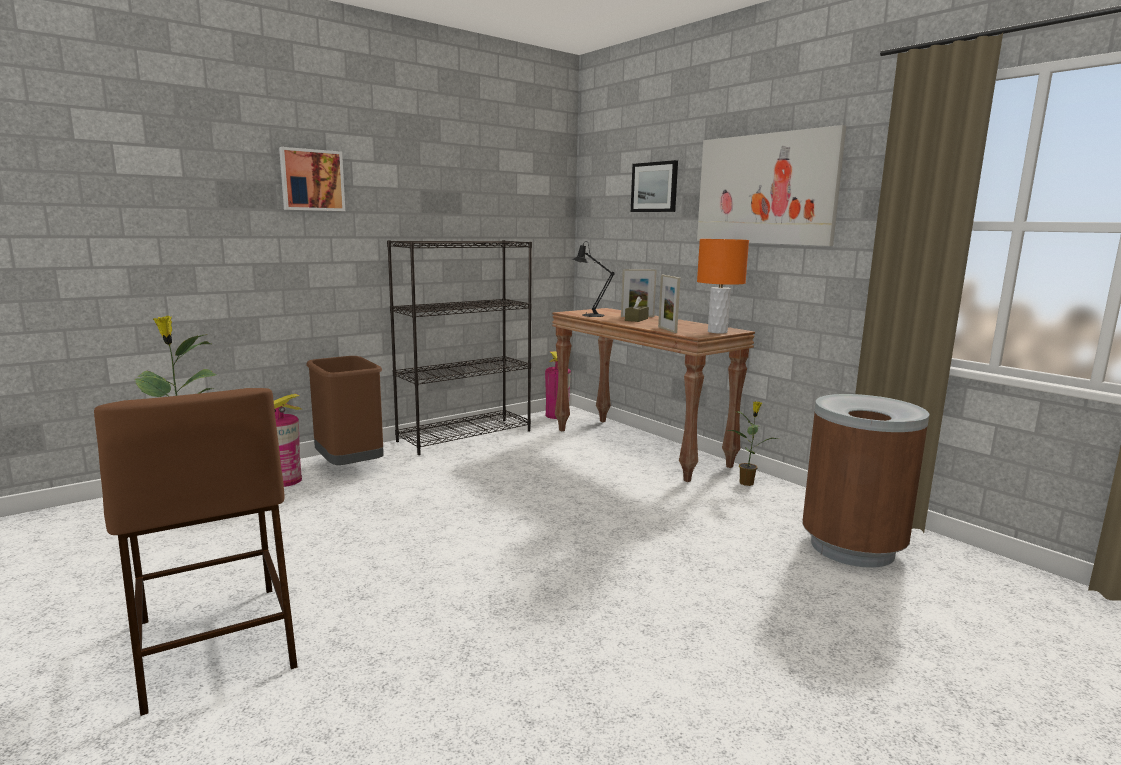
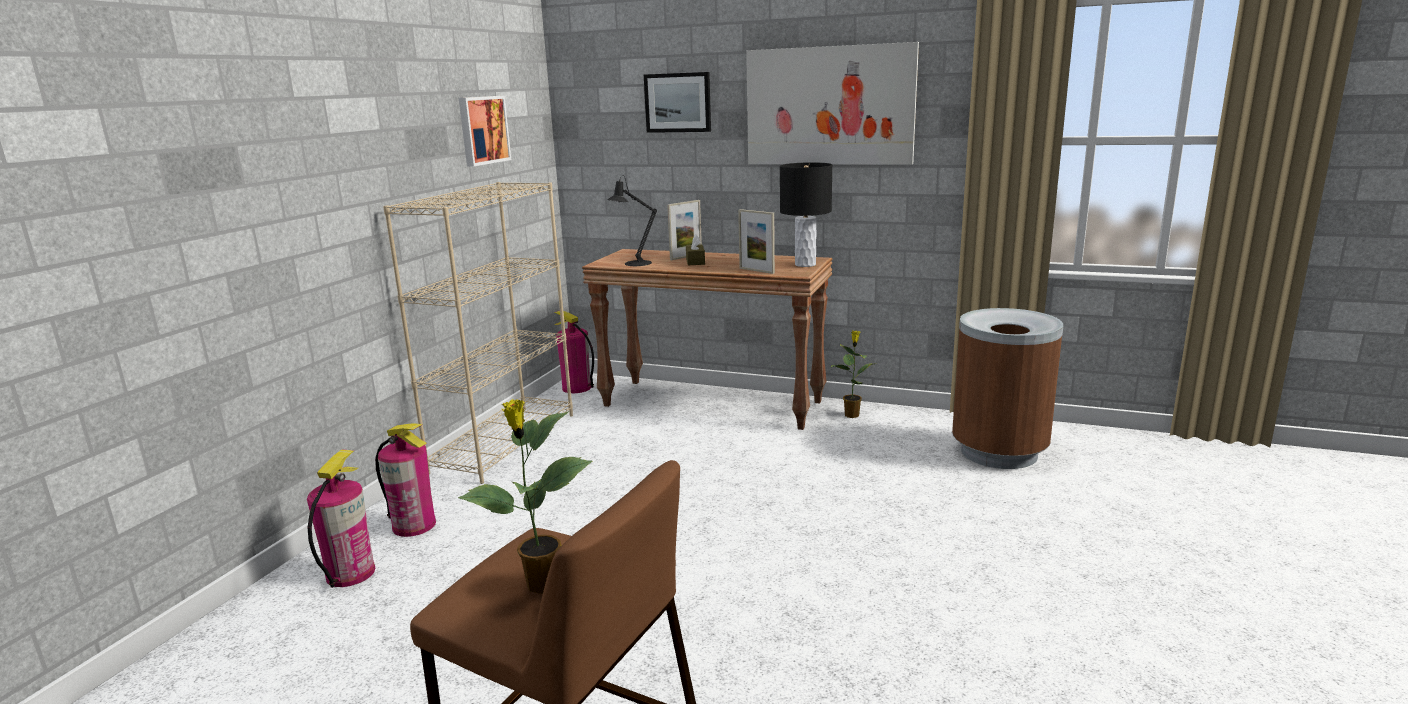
camera: 30 degrees left, 5 degrees up
(312, 180) = (283, 134): picture -> picture (482, 130)
(350, 466) = (414, 525): brown trash can -> fire extinguisher
(465, 435) = (505, 442): black bookcase -> beige bookcase
(717, 332) = (805, 264): orange table lamp -> black table lamp

